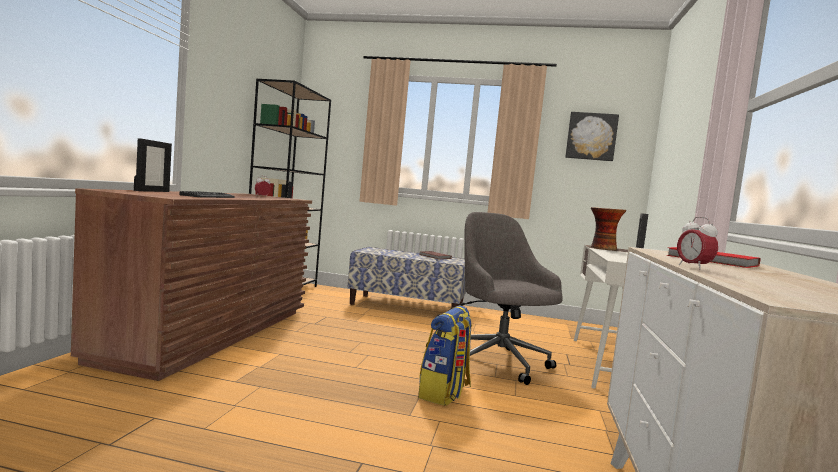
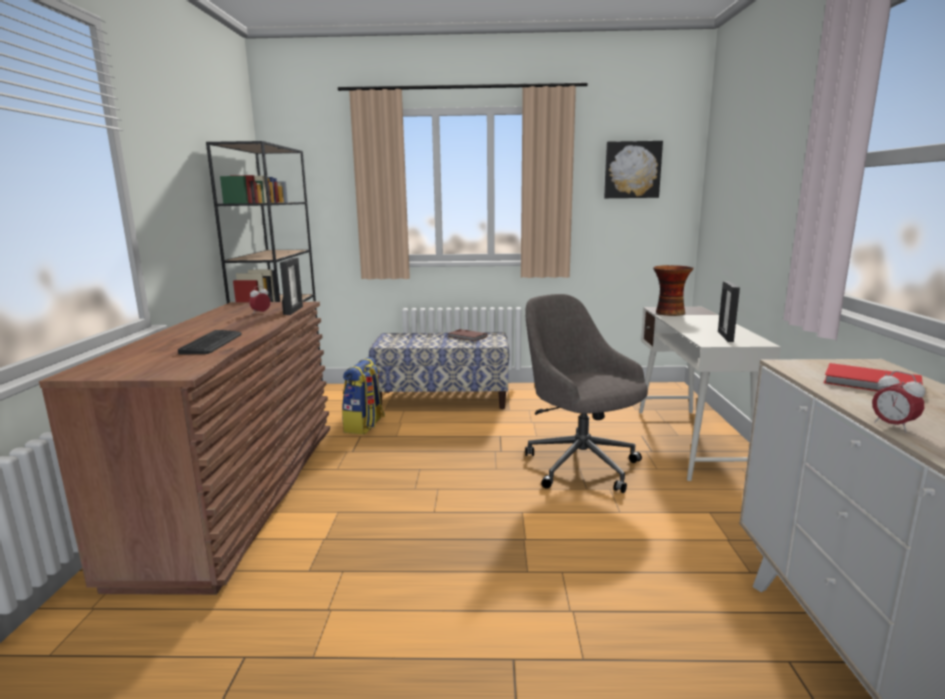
camera: 10 degrees left, 10 degrees up
(152, 191) = (132, 349): picture frame -> picture frame (293, 310)
(444, 393) = (547, 528): backpack -> backpack (365, 426)

